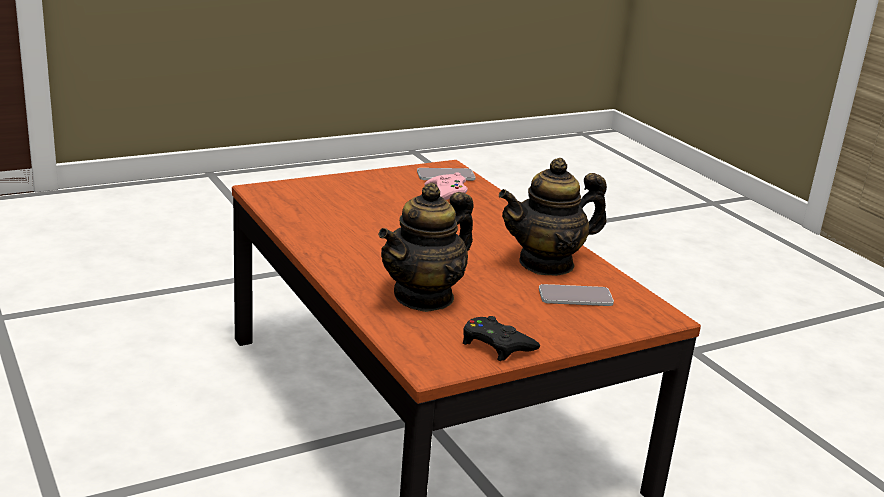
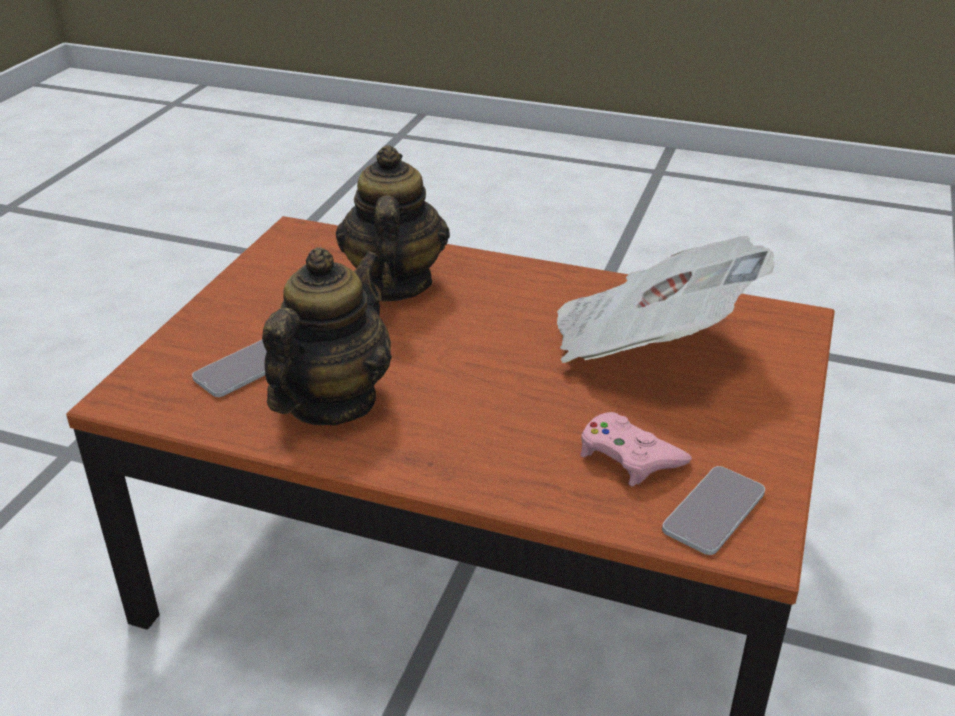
camera: 140 degrees right, 10 degrees up
(353, 213) = (646, 345): none -> newspaper
(496, 345) = (266, 273): black game controller -> none

